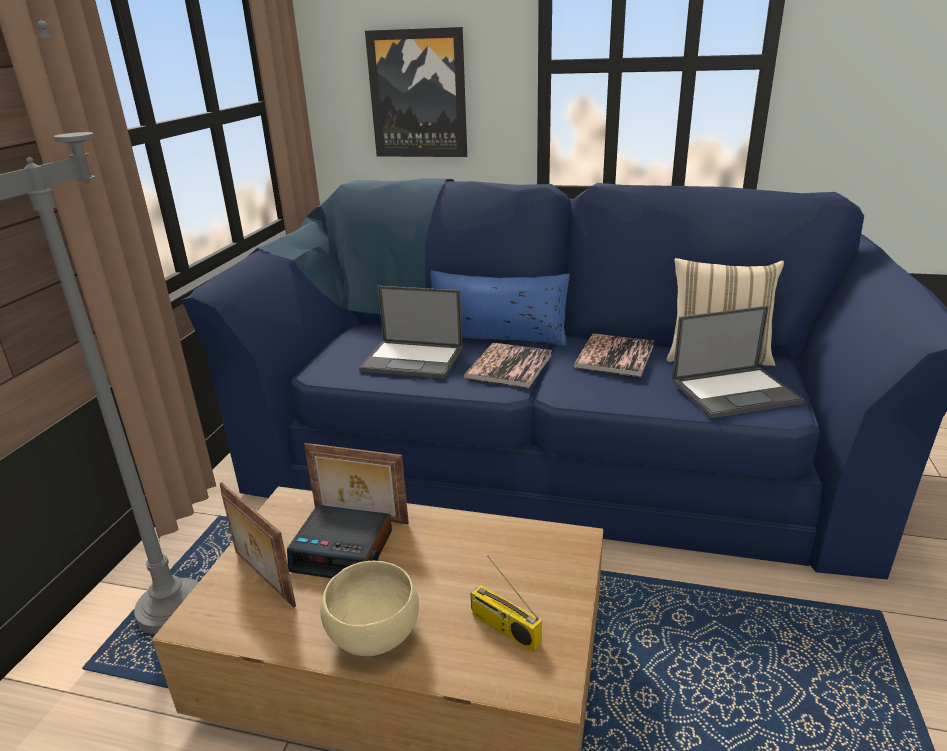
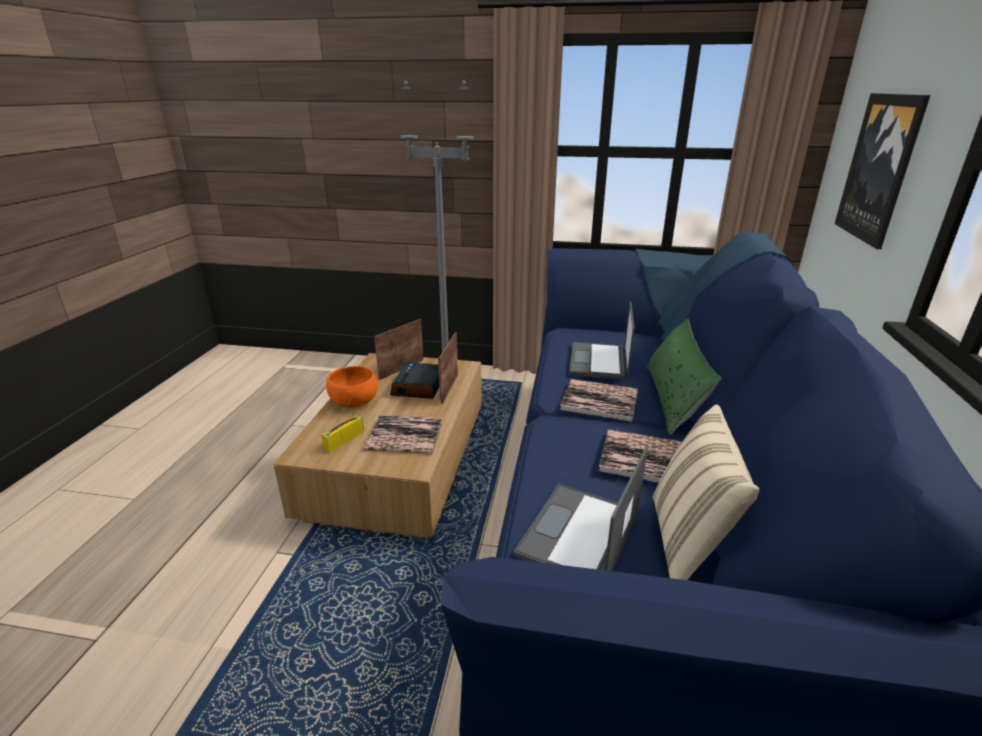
camera: 85 degrees right, 0 degrees up
(373, 633) = (354, 402): beige bowl -> orange bowl
(496, 557) = (404, 436): none -> book
(497, 336) = (674, 398): blue pillow -> green pillow
(735, 392) = (578, 535): laptop -> laptop turned 45 degrees clockwise

